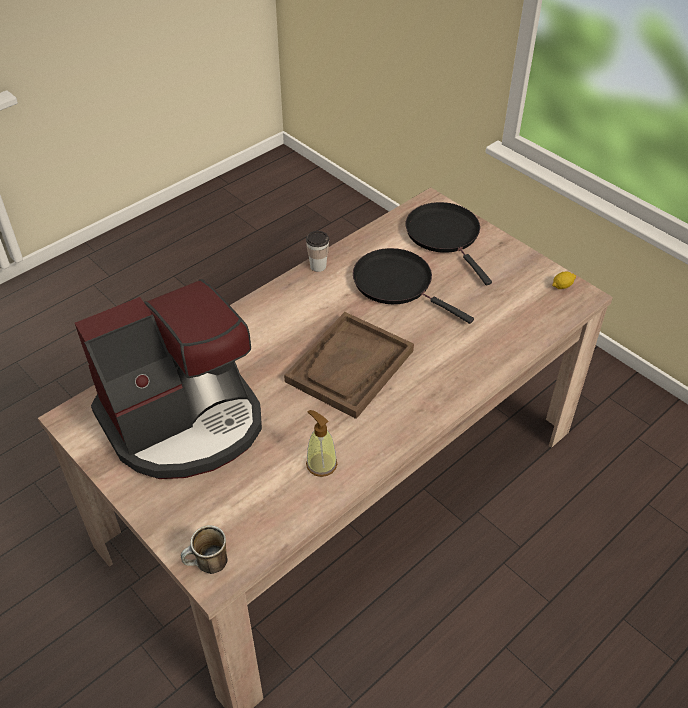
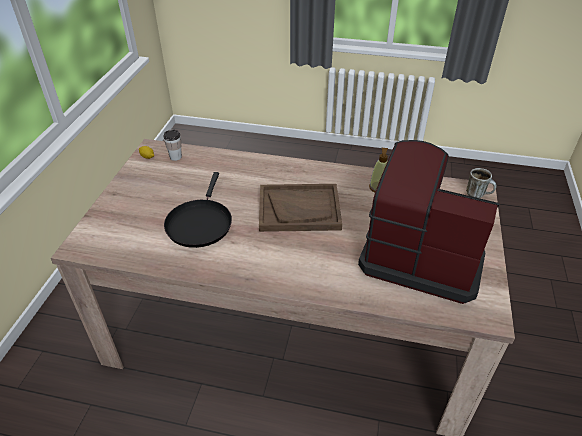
camera: 125 degrees left, 5 degrees down
(318, 266) = (212, 273): cup -> cup (175, 157)
(445, 235) = (122, 222): black frying pan -> none

